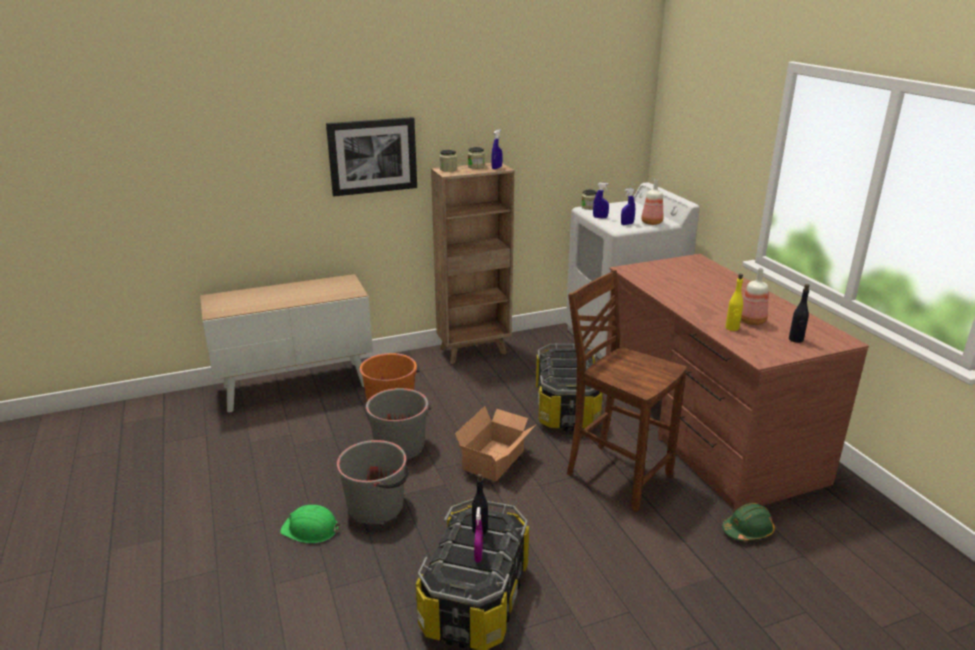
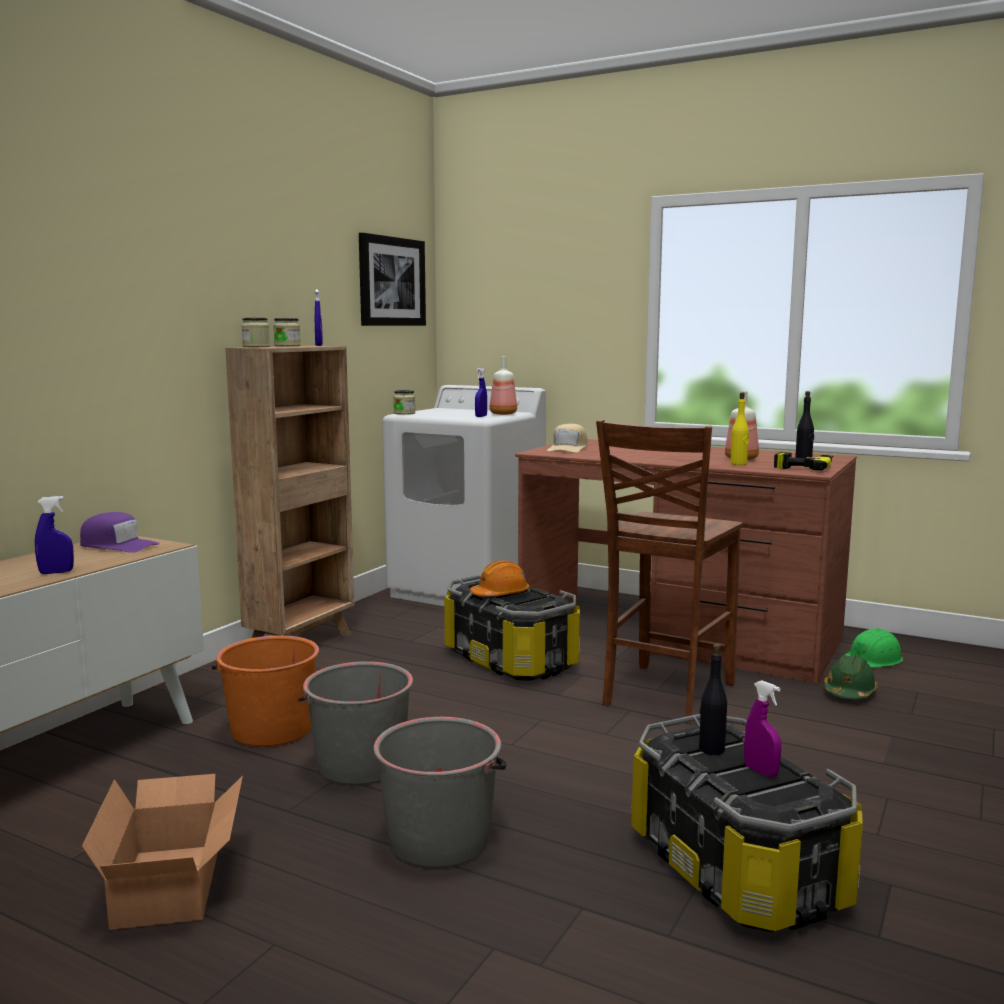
camera: 40 degrees left, 15 degrees down
(311, 529) = (382, 913): green hard hat -> green hard hat (873, 659)
(338, 286) = (118, 545): none -> purple cap
(372, 156) = (140, 323): picture -> picture (391, 281)
(496, 460) = (515, 730): cardboard box -> cardboard box (174, 882)
(562, 365) = (500, 595): none -> orange hard hat
(600, 217) = (439, 416): blue spray bottle -> blue spray bottle (56, 572)
(616, 474) = (664, 695): brown chair -> brown chair turned 60 degrees counterclockwise
(658, 269) = (568, 448): none -> beige cap
(777, 347) = (805, 466): none -> power drill

